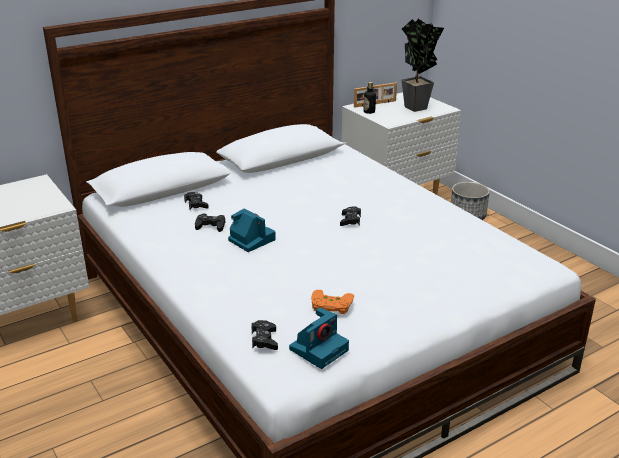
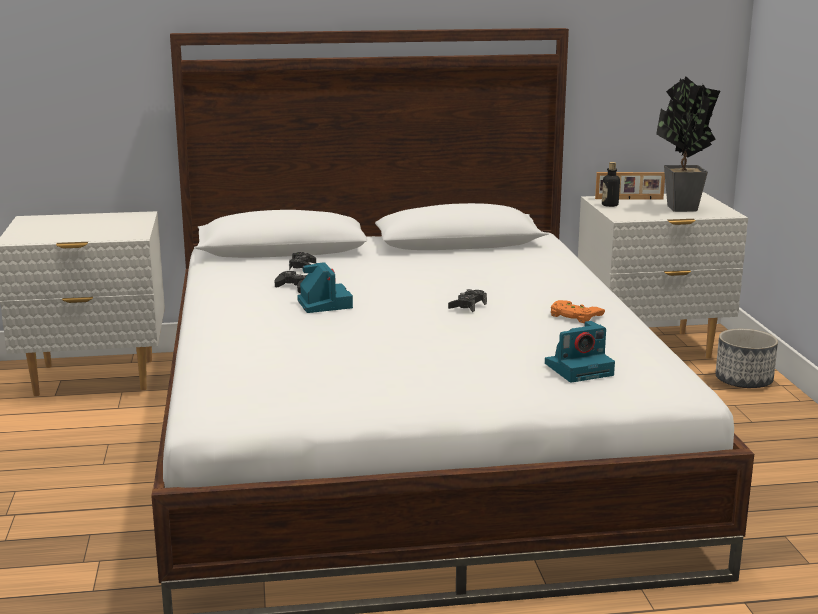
camera: 25 degrees right, 10 degrees down
(264, 340) = (226, 383): black game controller -> none
(319, 349) = (278, 402): camera -> camera (579, 369)
(331, 306) = (339, 370): orange game controller -> orange game controller (573, 316)

